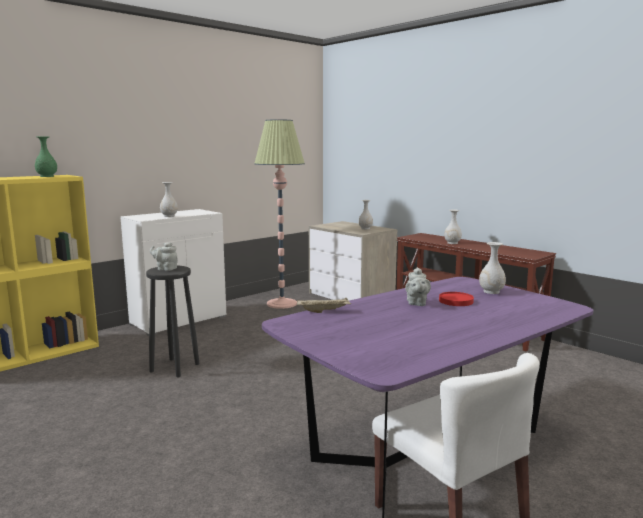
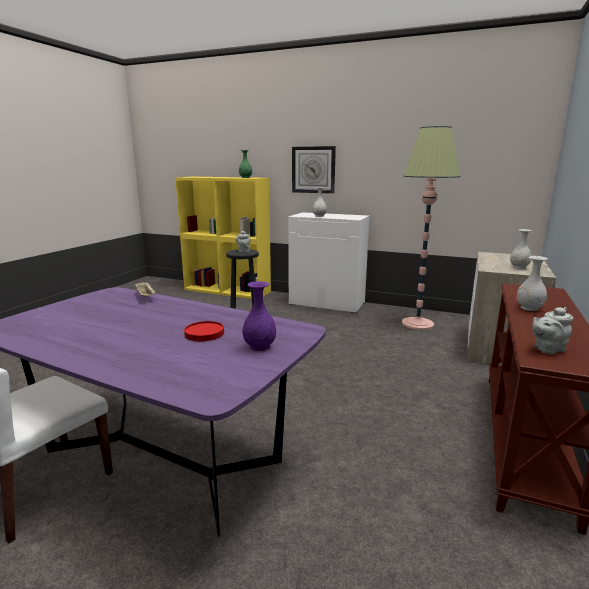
camera: 65 degrees right, 5 degrees up
(128, 161) = (313, 170): none -> wall clock
(416, 303) = (185, 319): grey teapot -> grey teapot (547, 349)
(491, 291) = (260, 346): white vase -> purple vase

